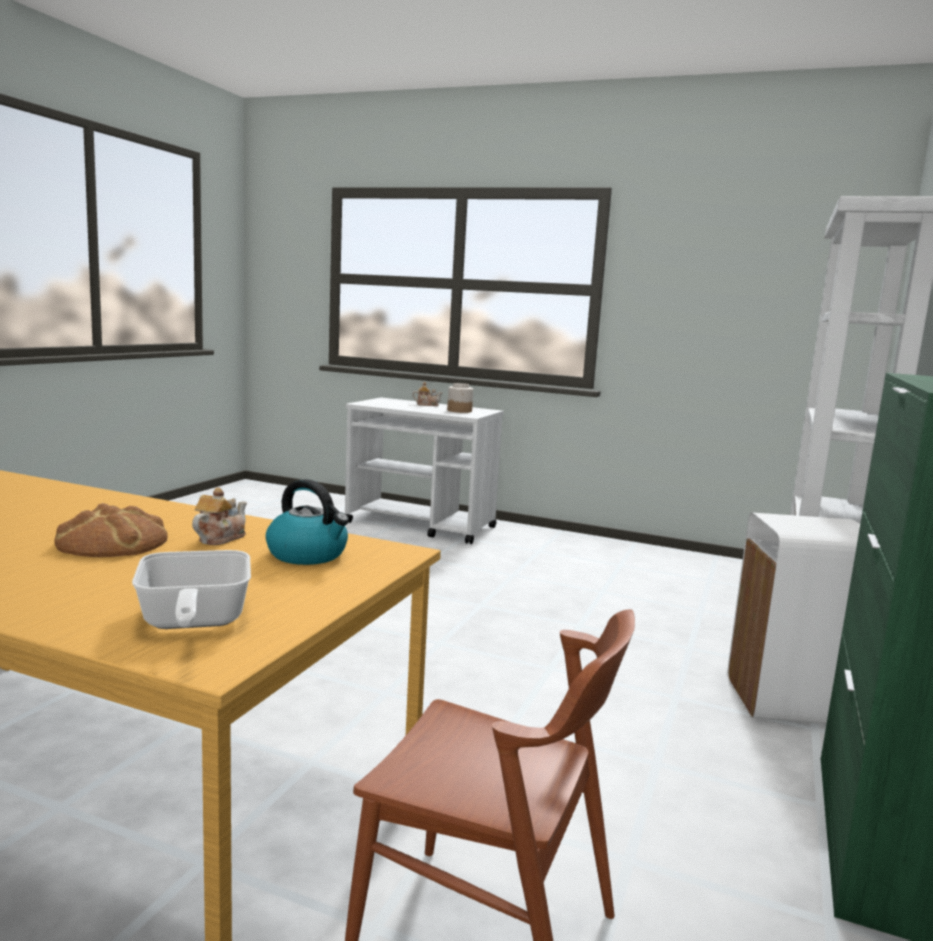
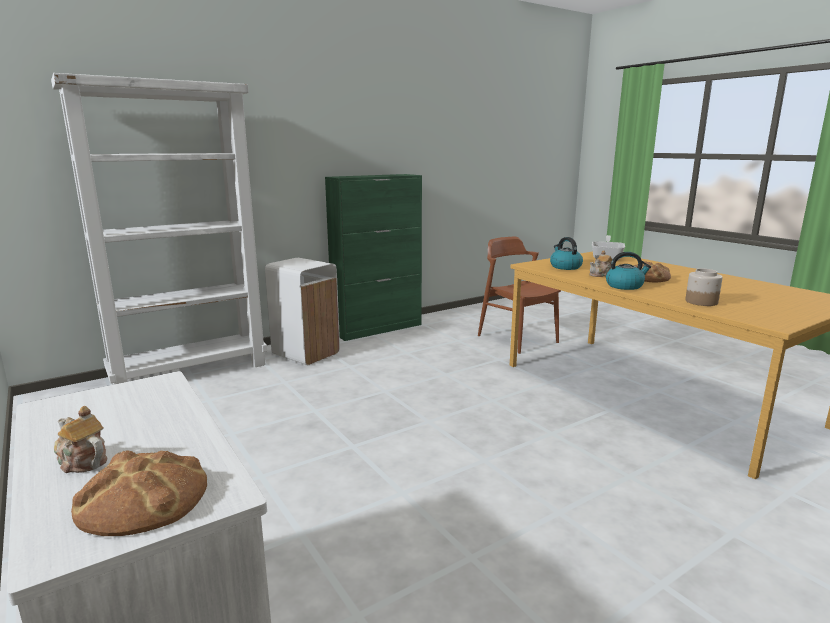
camera: 145 degrees left, 5 degrees up
(174, 514) = (625, 286): none -> kettle
(386, 402) = (143, 497): none -> bread
(459, 411) = (117, 408): jar -> jar (701, 302)

